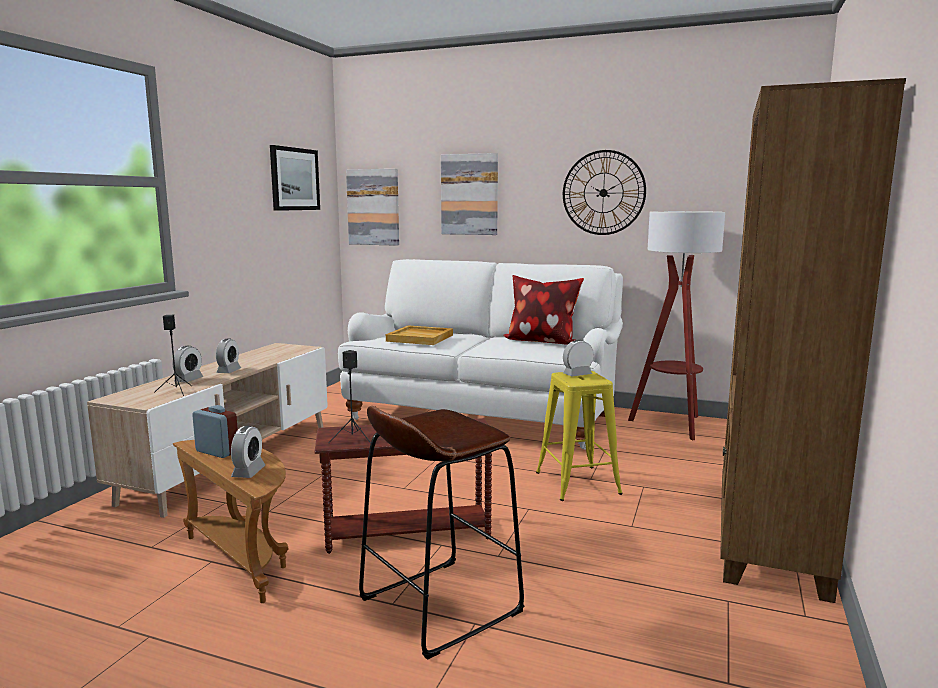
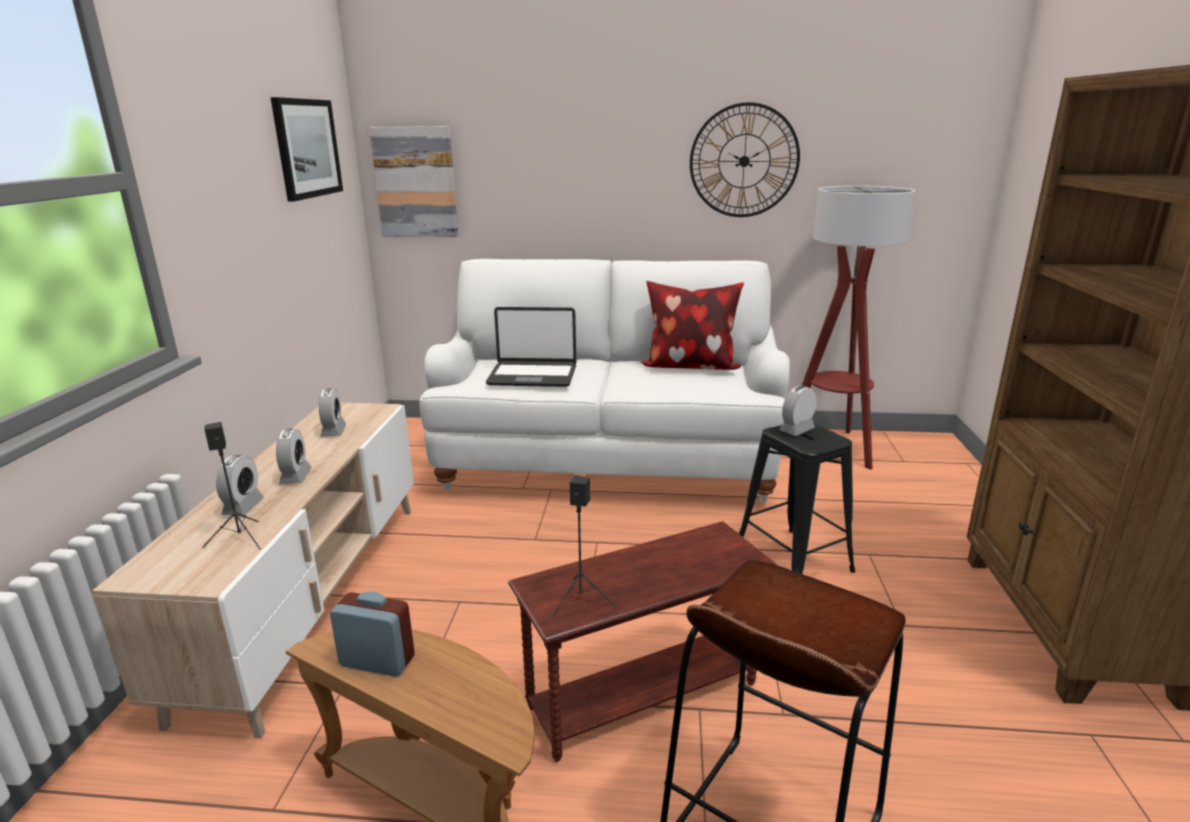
camera: 15 degrees left, 10 degrees up
(248, 472) = (463, 705): alarm clock -> alarm clock (333, 431)
(420, 338) = (532, 376): beige tray -> laptop
(469, 194) = (559, 164): picture -> none
(577, 483) = (792, 561): yellow stool -> black stool

